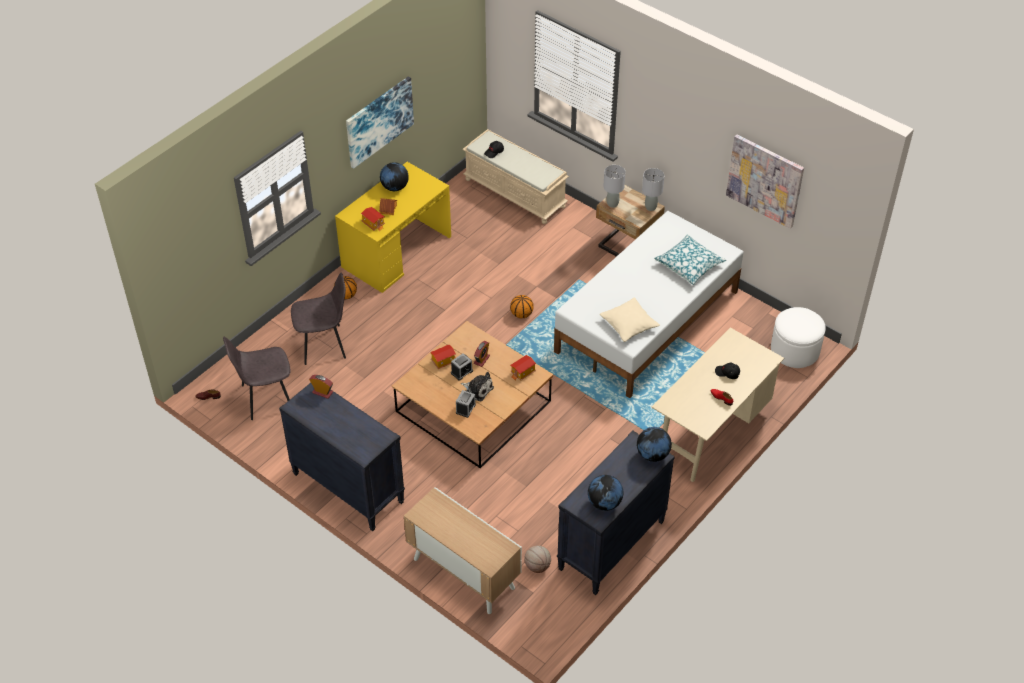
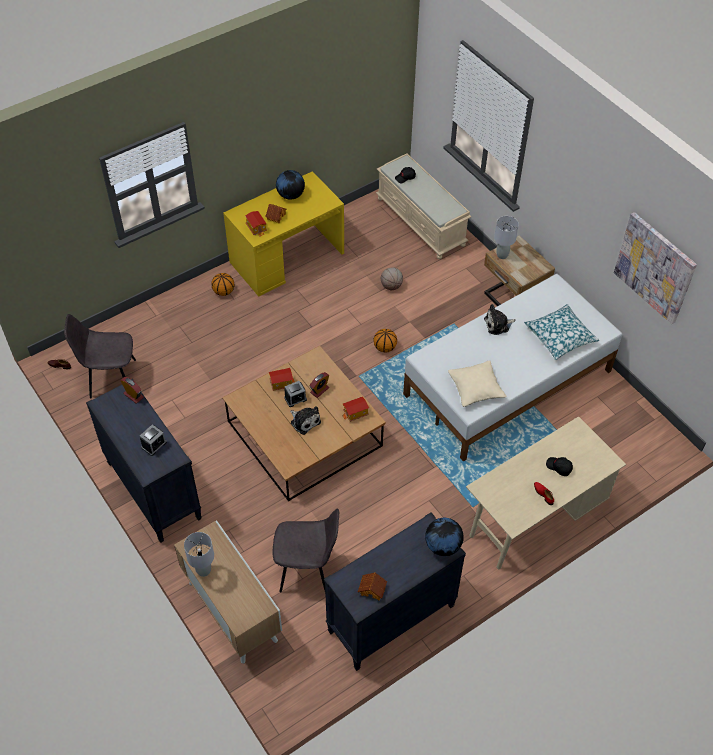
camera: 15 degrees right, 5 degrees up
(324, 344) = (185, 337): grey chair -> grey chair (307, 569)
(379, 121) = (281, 126): picture -> none
(465, 408) = (285, 439): alarm clock -> alarm clock (154, 445)
(537, 566) = (308, 623): basketball -> basketball (391, 286)
(604, 503) = (372, 589): globe -> toy house
(630, 266) = (498, 324): none -> plush toy
(650, 207) = (540, 266): grey table lamp -> grey table lamp (203, 570)
(795, 350) = (652, 448): white ottoman -> none

